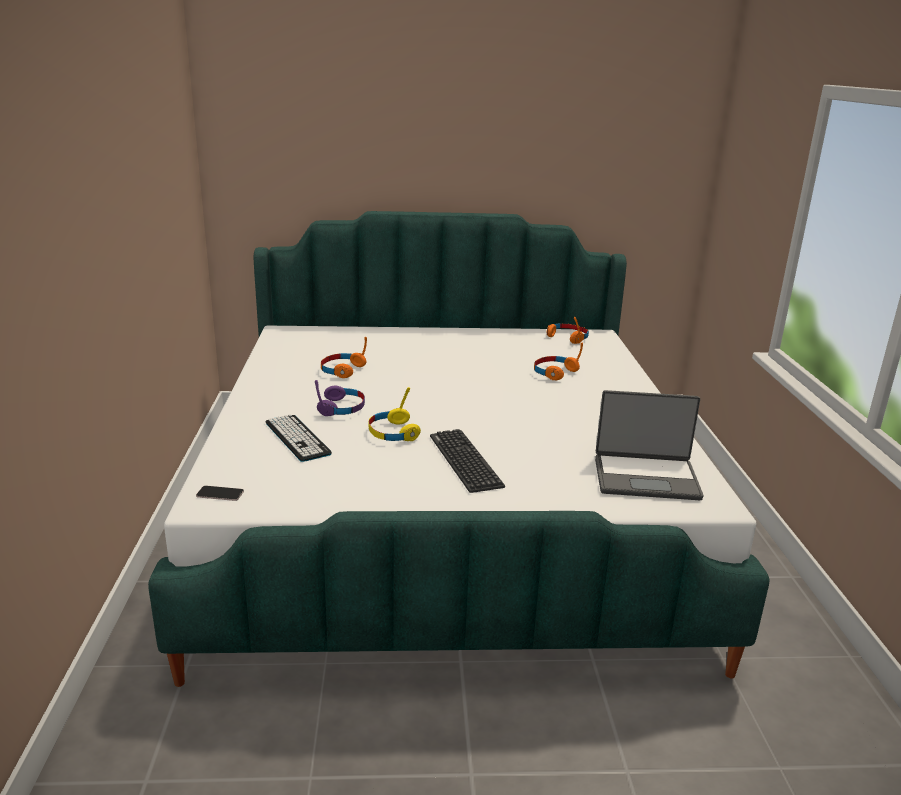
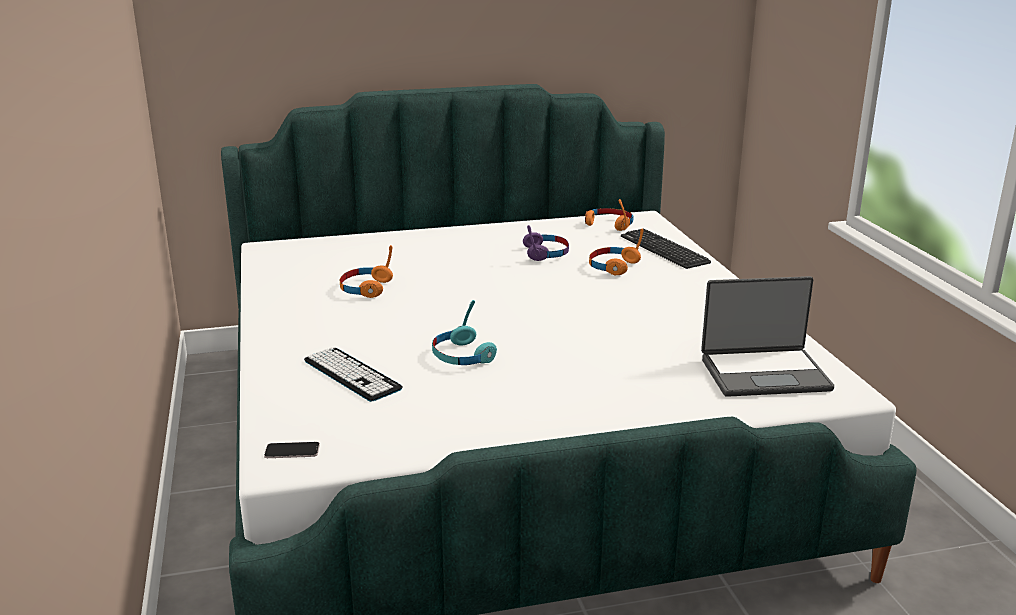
camera: 10 degrees left, 0 degrees up
(342, 408) = (388, 334): purple headphones -> purple headphones (546, 253)
(392, 433) = (462, 356): yellow headphones -> turquoise headphones
(465, 461) = (559, 378): keyboard -> keyboard (664, 249)

